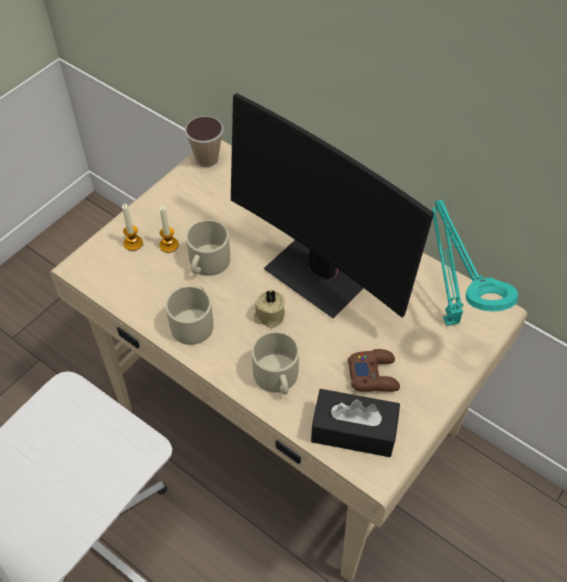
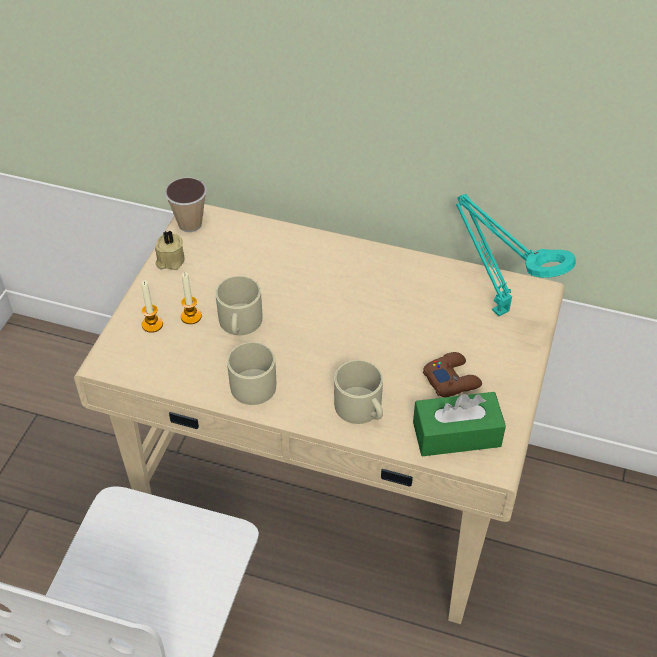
camera: 20 degrees left, 5 degrees down
(269, 316) = (326, 355): beige candle -> beige candle (170, 261)
(321, 273) = (358, 302): monitor -> none
(353, 431) = (456, 434): black tissue box -> green tissue box

